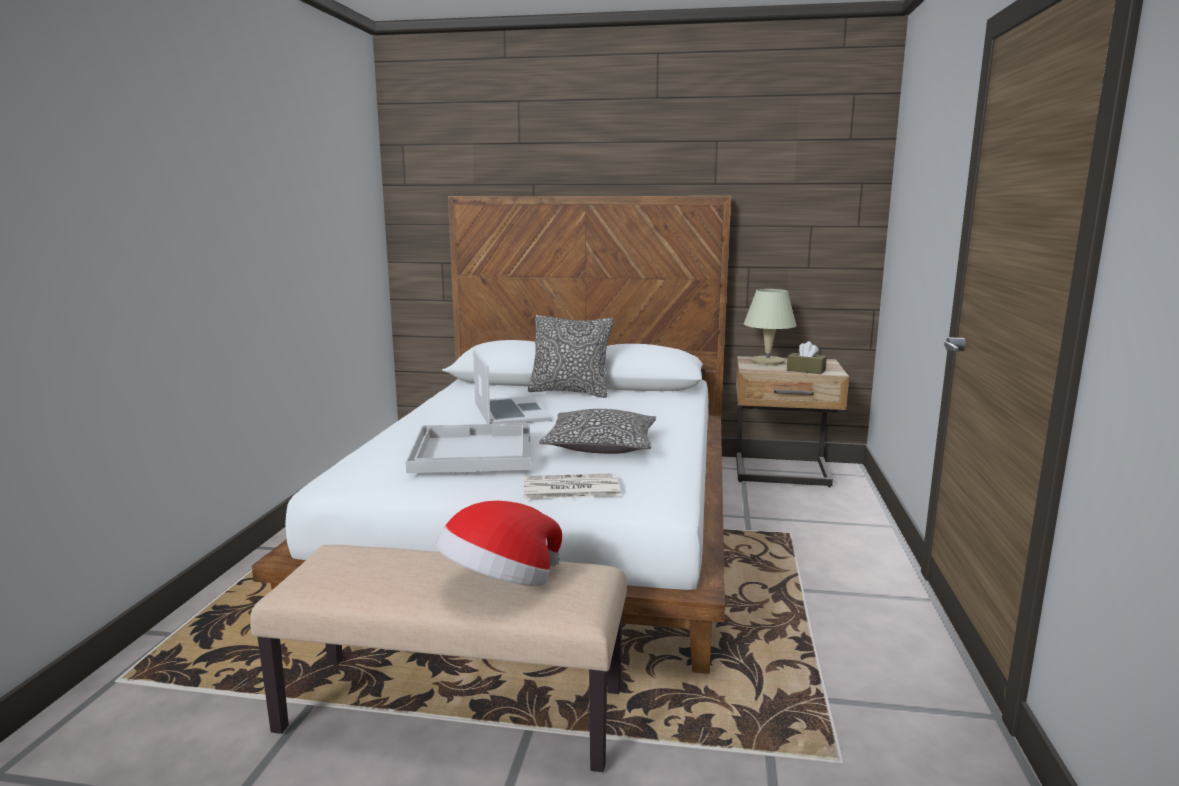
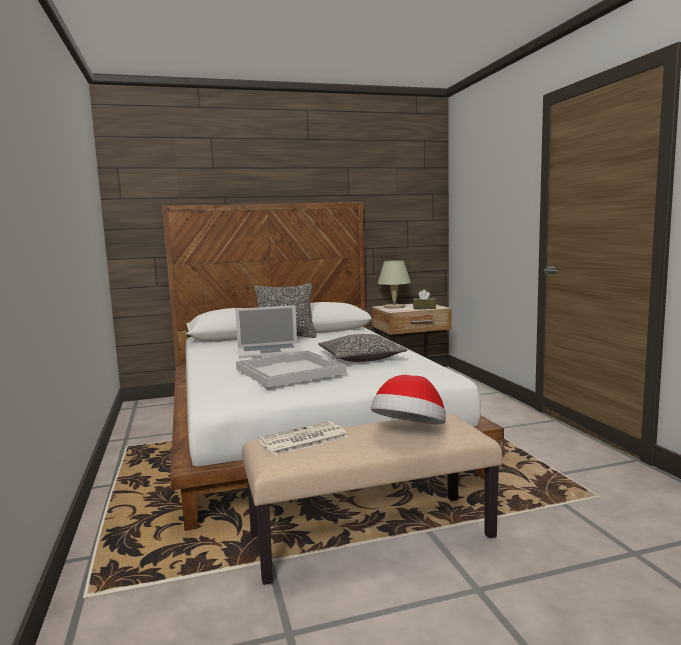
camera: 25 degrees left, 5 degrees down
(510, 412) = (269, 351): laptop -> laptop turned 120 degrees clockwise
(569, 488) = (383, 378): newspaper -> newspaper (302, 439)

